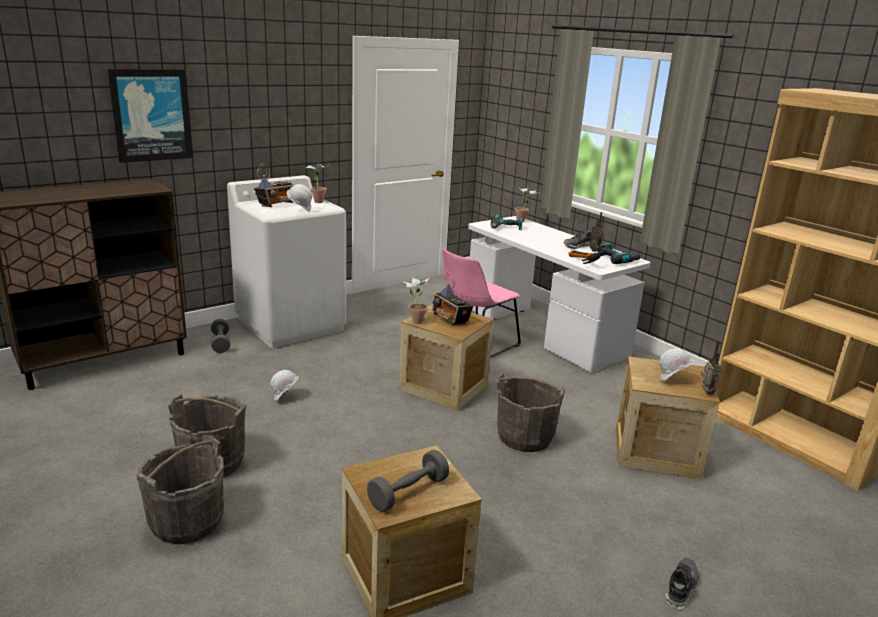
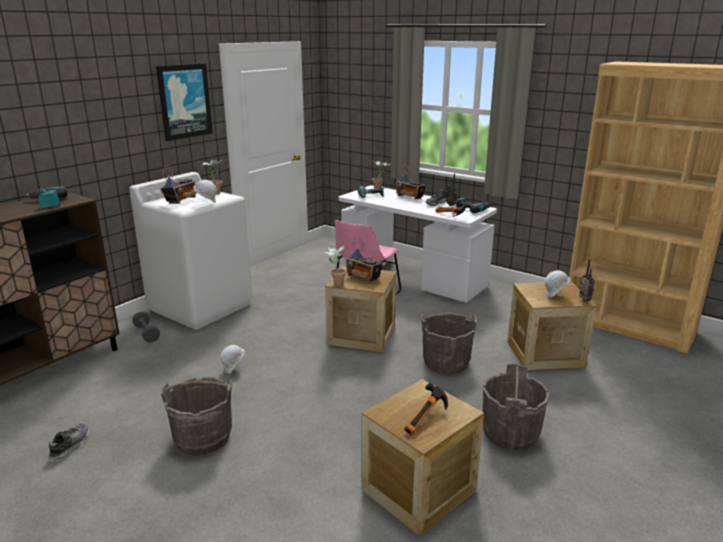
camera: 15 degrees left, 0 degrees up
(125, 188) = (47, 202): none -> power drill
(151, 115) = (56, 131): picture -> picture (184, 101)
(187, 521) = (211, 492): grey bucket -> grey bucket (510, 433)
(408, 492) = (427, 420): grey dumbbell -> hammer
(551, 235) = (410, 197): none -> radio
(681, 587) = (615, 448): shoe -> shoe (70, 446)

